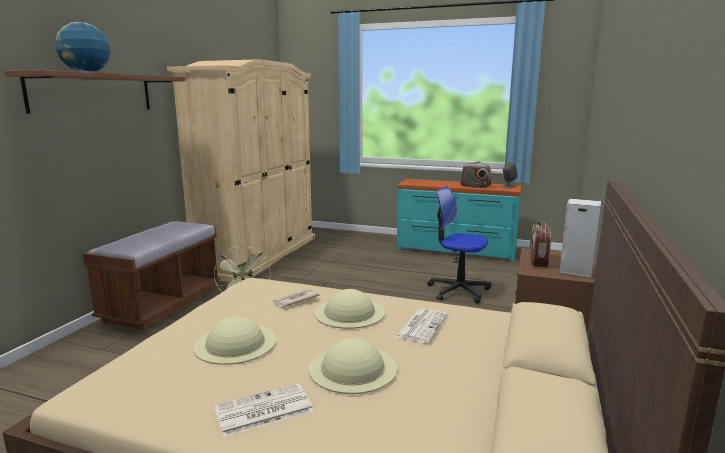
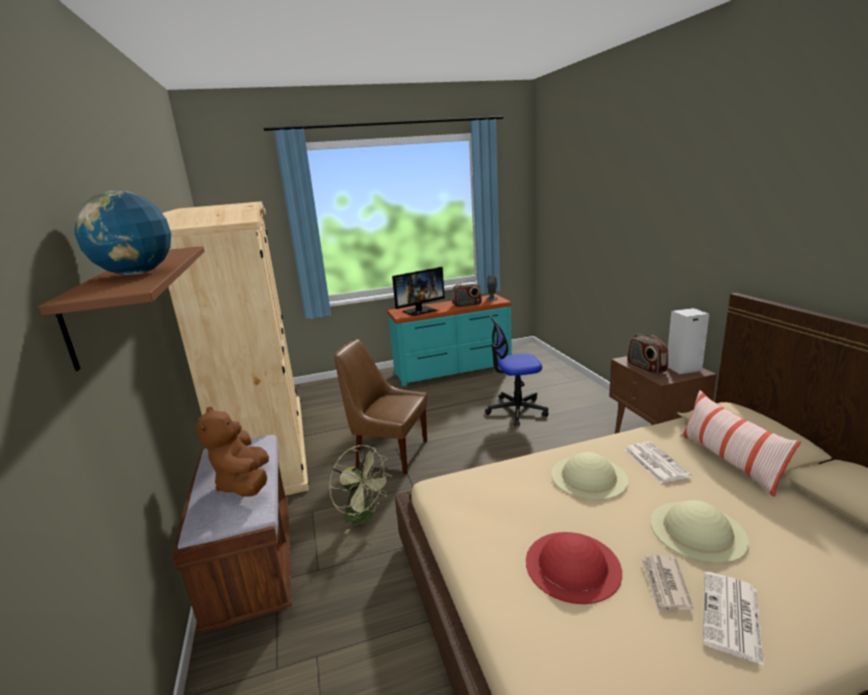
camera: 35 degrees left, 5 degrees up
(154, 238) = (245, 484): none -> brown plush toy
(235, 343) = (572, 565): beige hat -> red hat
(295, 300) = (525, 487): newspaper -> newspaper (665, 585)
(317, 283) = (389, 453): none -> brown chair
(428, 183) = (419, 311): none -> monitor
(491, 351) = (728, 461): none -> pillow

